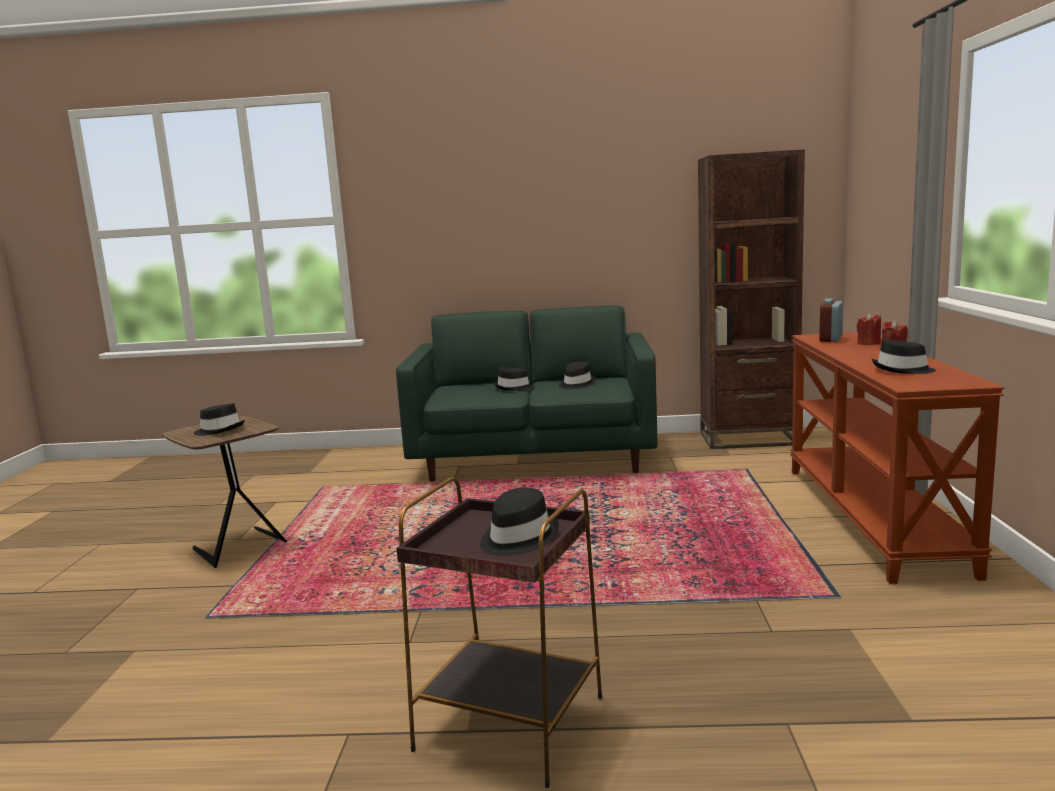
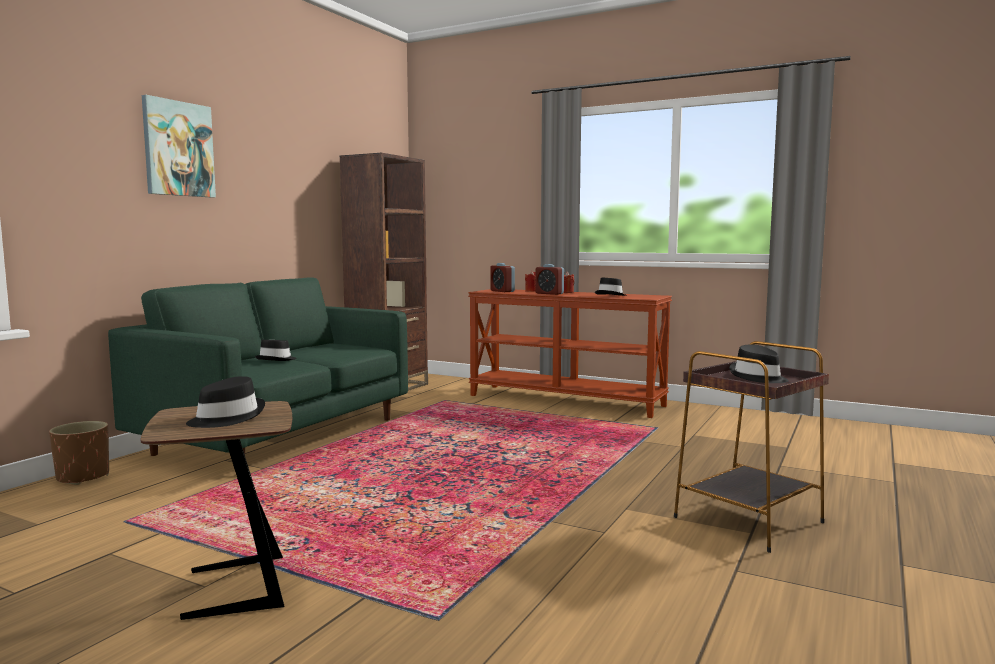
camera: 65 degrees left, 5 degrees down
(390, 451) = (83, 477): none -> brown planter
(487, 188) = (178, 149): none -> picture
(576, 384) = (320, 350): black hat -> none
(851, 352) = (549, 293): none -> alarm clock

